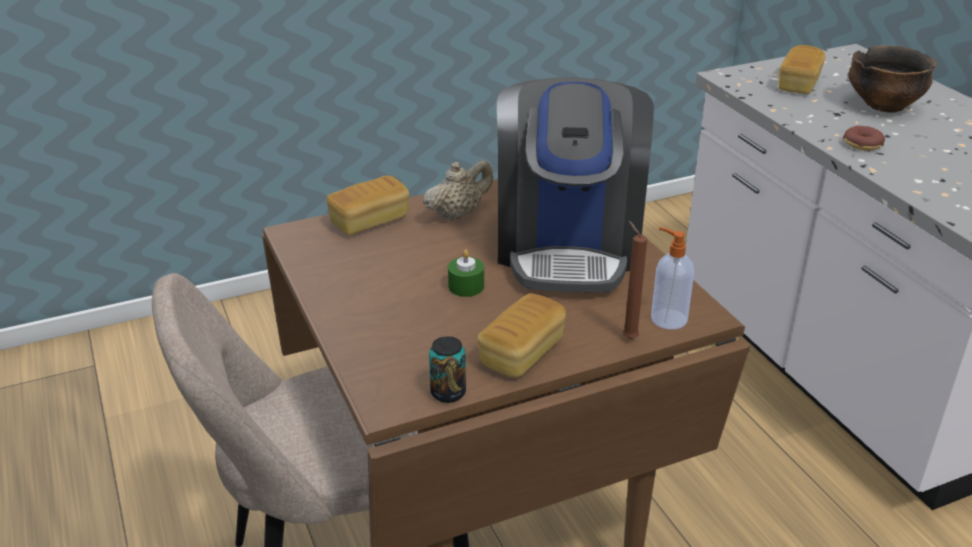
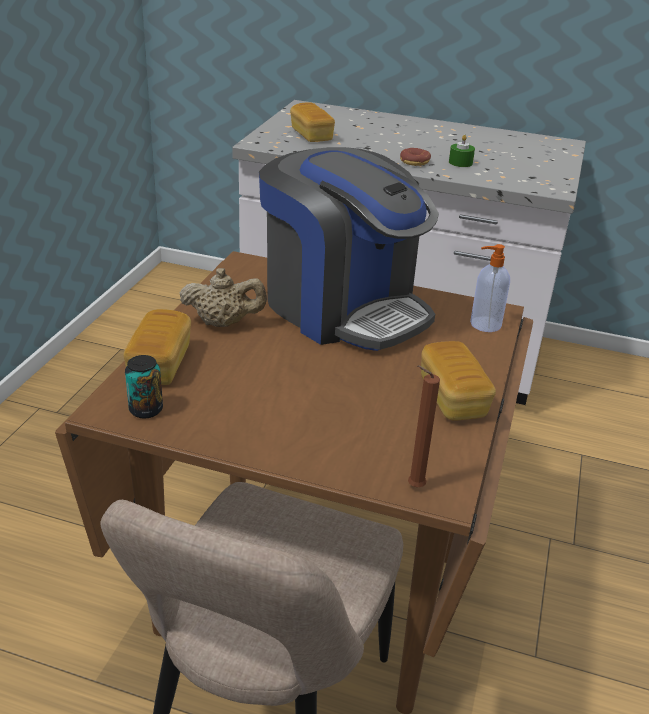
camera: 50 degrees left, 0 degrees up
(448, 393) = (463, 456): can -> can (146, 410)
(458, 214) = (223, 323): beige teapot -> beige teapot turned 90 degrees clockwise
(466, 286) = (331, 373): green candle -> green candle (460, 162)
(628, 337) = (487, 349): brown candle -> brown candle (413, 487)
(883, 106) = (381, 134): bowl -> none

